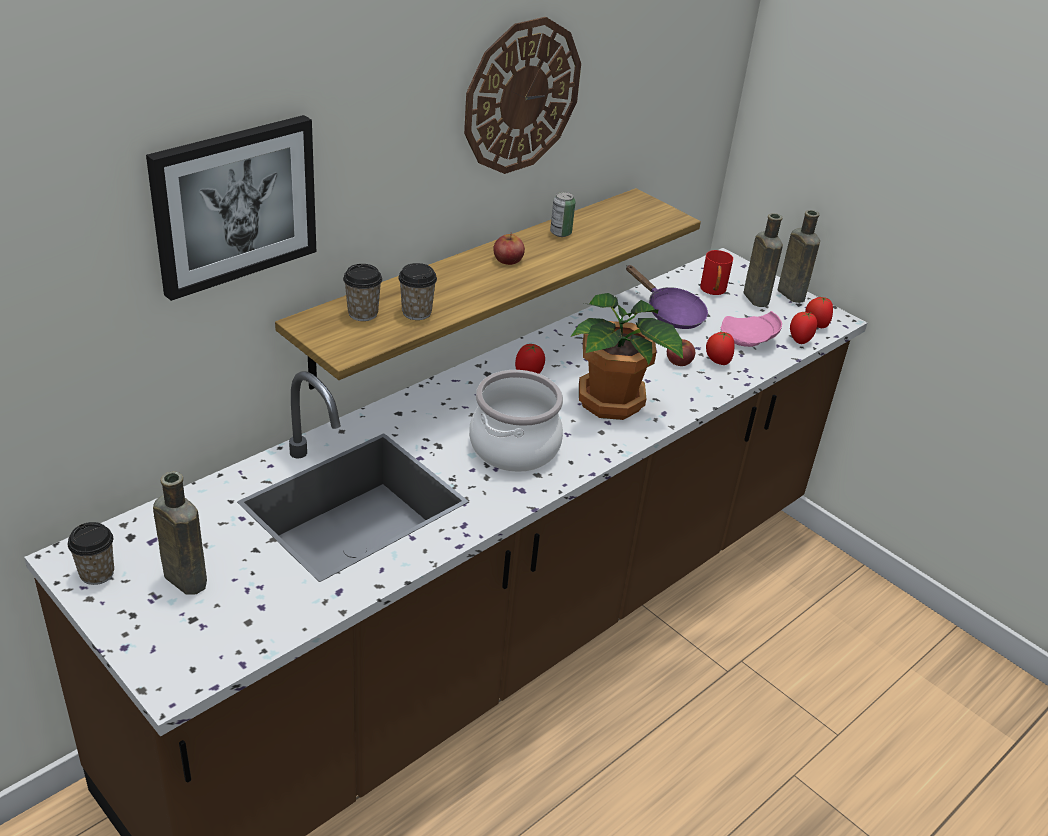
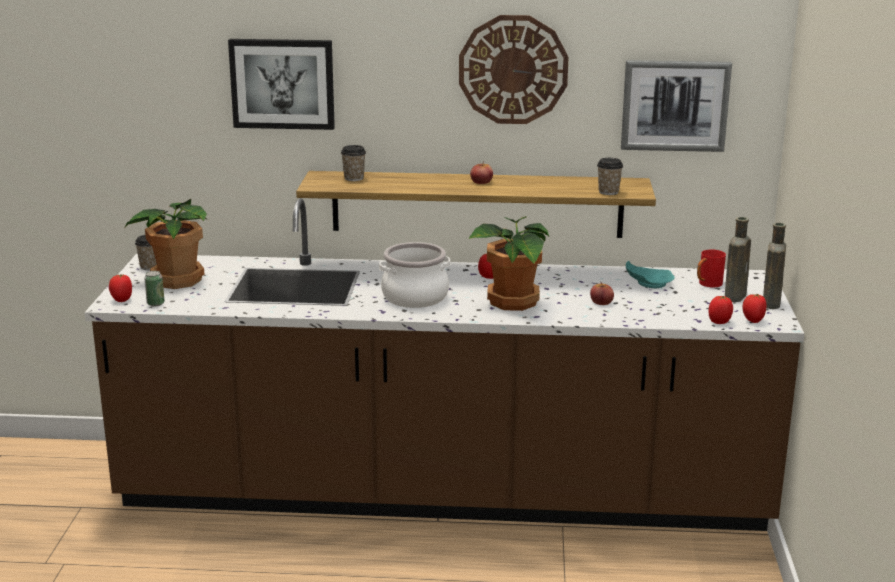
camera: 50 degrees right, 15 degrees down
(183, 578) = (176, 280): brown bottle -> potted plant
(416, 312) = (381, 184): cup -> cup (608, 192)
(560, 233) = (542, 181): can -> can (155, 304)
(666, 95) = (675, 105): none -> picture
(670, 313) = (648, 283): purple frying pan -> turquoise plate
(717, 361) = (628, 310): tomato -> tomato (122, 300)
(749, 339) = (679, 310): pink plate -> none

